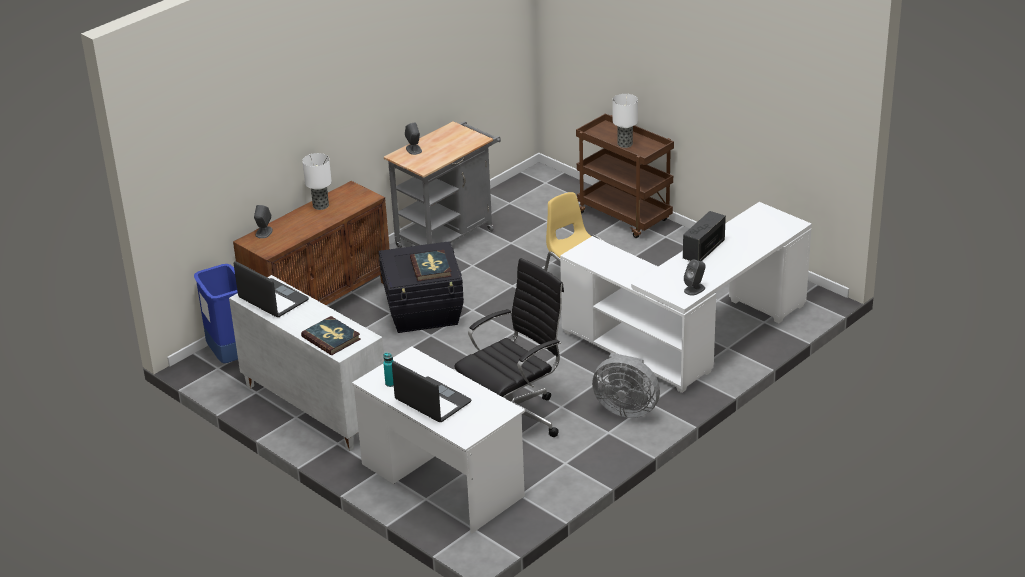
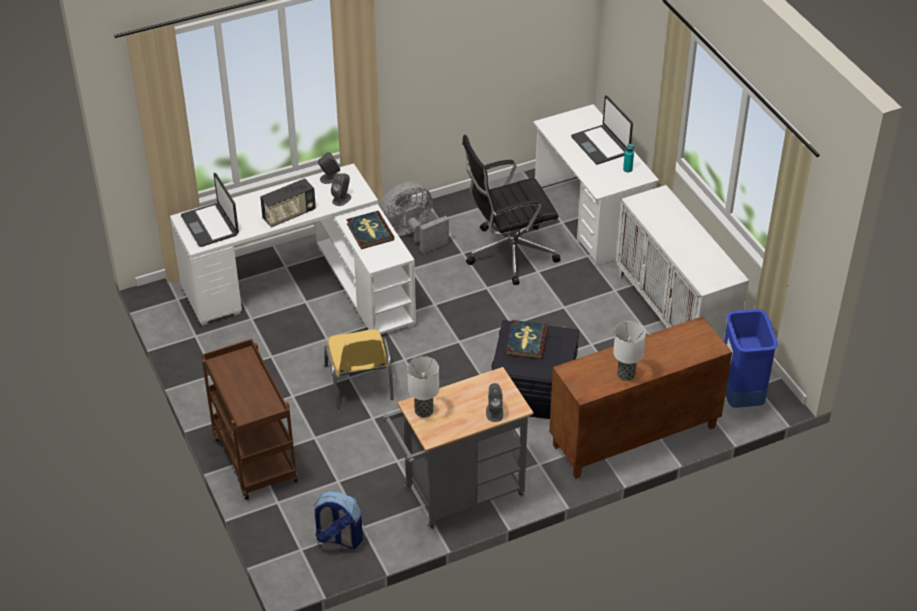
camera: 160 degrees left, 10 degrees up
(264, 232) = (697, 354): grey speaker -> grey speaker (342, 199)
(273, 300) = (707, 264): laptop -> laptop (210, 225)
(331, 338) = (665, 209): book -> book (369, 232)
(522, 194) = (338, 538): none -> backpack
(624, 144) = (249, 381): table lamp -> table lamp (424, 410)
(626, 408) = (411, 235): grey fan -> grey fan turned 75 degrees counterclockwise

